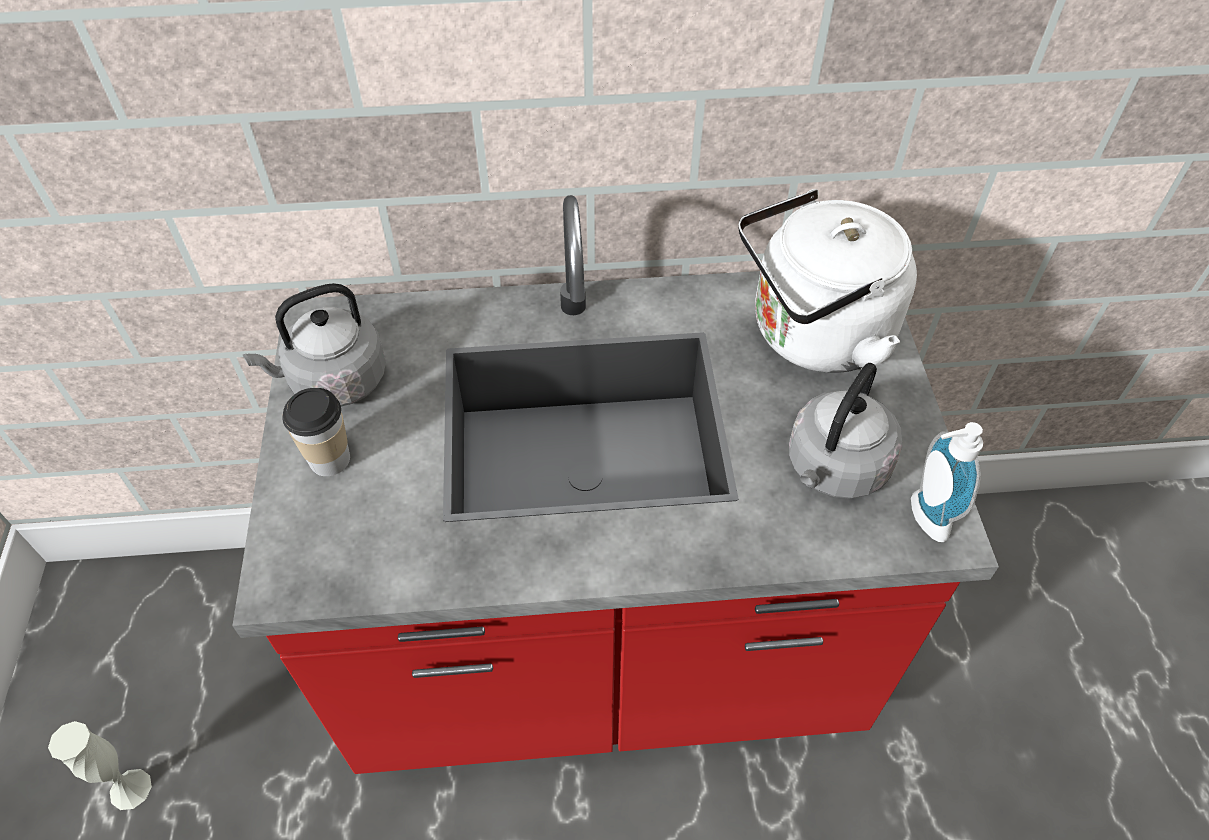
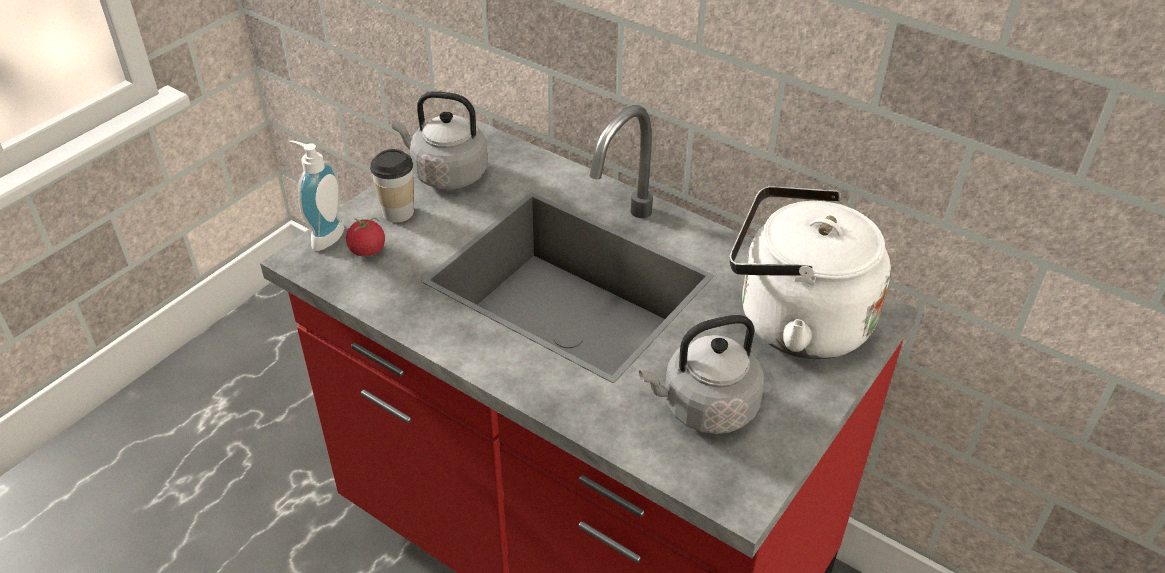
camera: 40 degrees right, 10 degrees down
(130, 789) = (226, 419): white vase -> none
(345, 525) = (367, 250): none -> tomato
(922, 518) = (733, 477): soap dispenser -> soap dispenser (323, 236)

